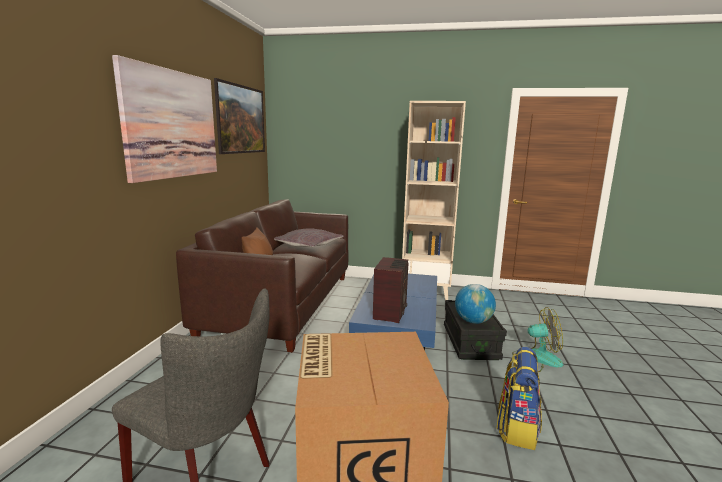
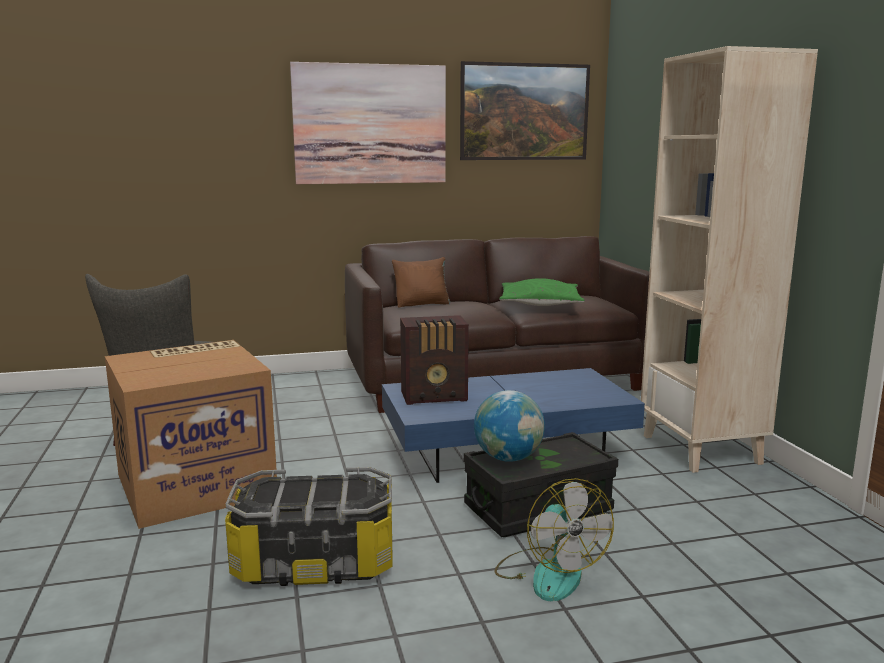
camera: 65 degrees right, 0 degrees up
(308, 245) = (540, 304): grey pillow -> green pillow
(516, 428) = (315, 562): backpack -> storage box

